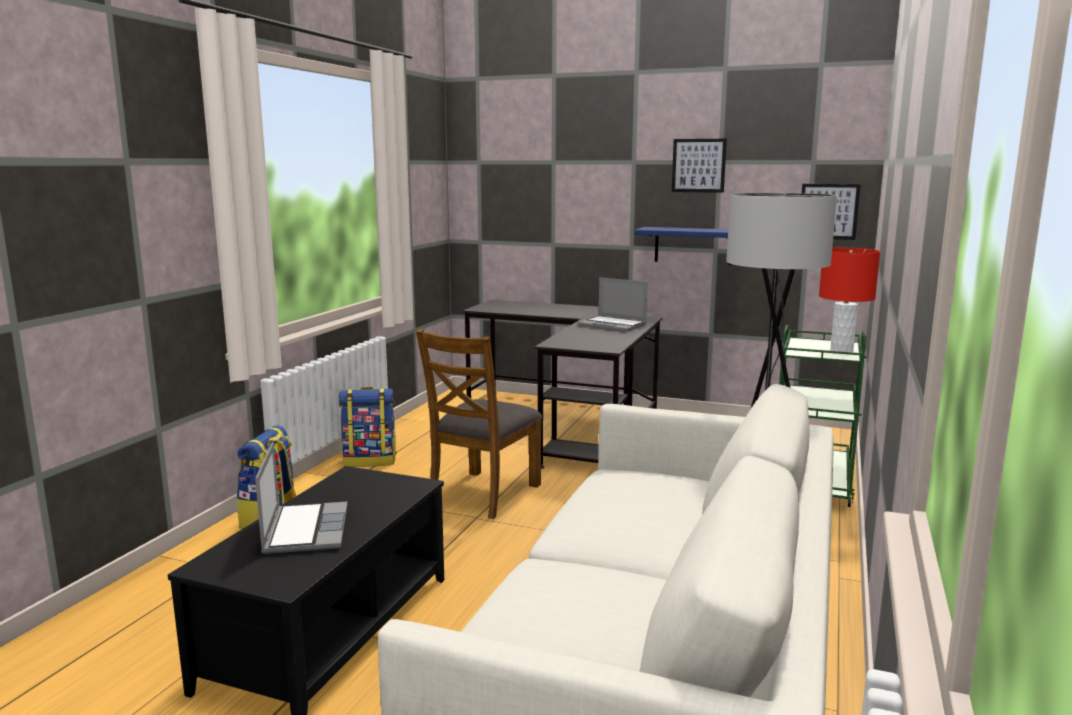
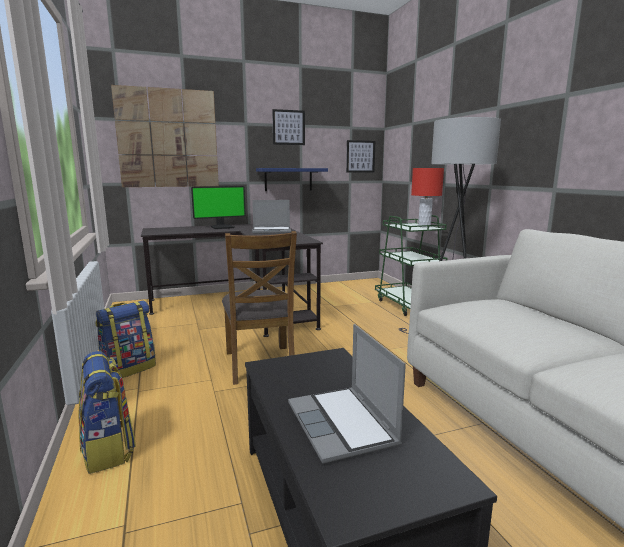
camera: 40 degrees left, 0 degrees up
(305, 529) = (343, 425): laptop -> laptop turned 150 degrees counterclockwise
(529, 185) = (168, 138): none -> picture
(576, 309) = (222, 227): none -> monitor

